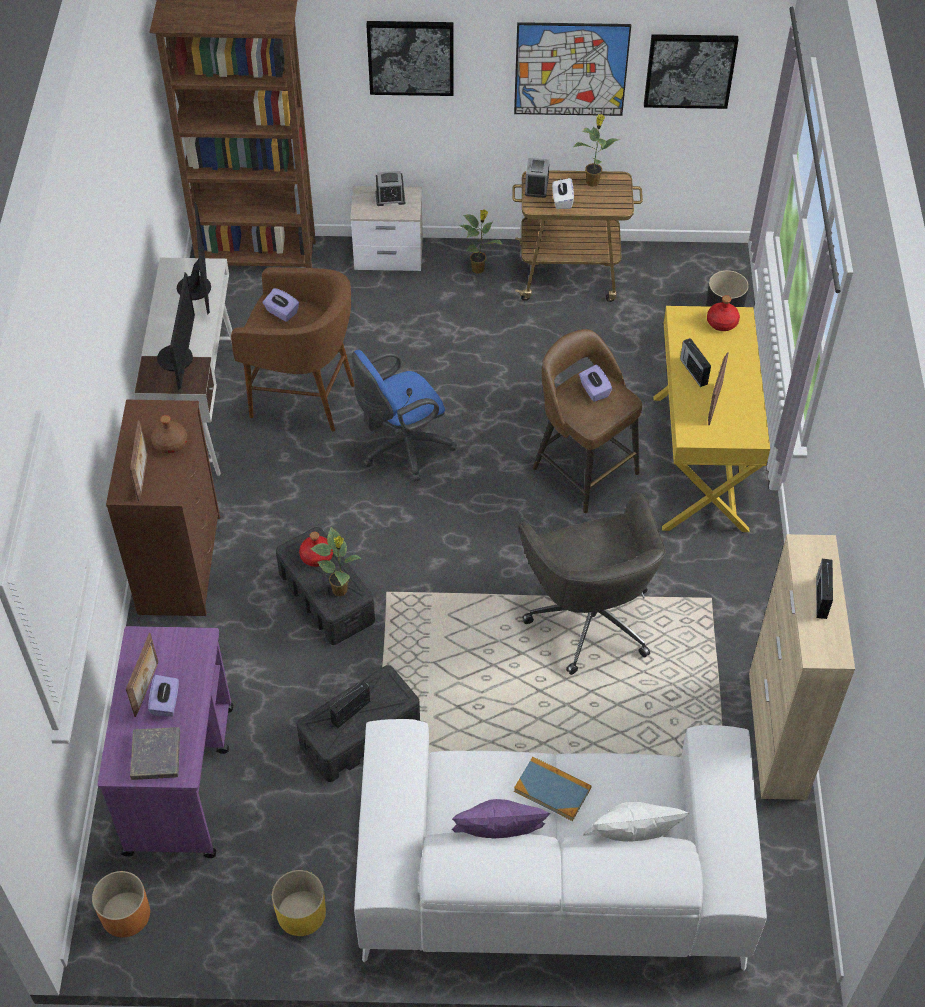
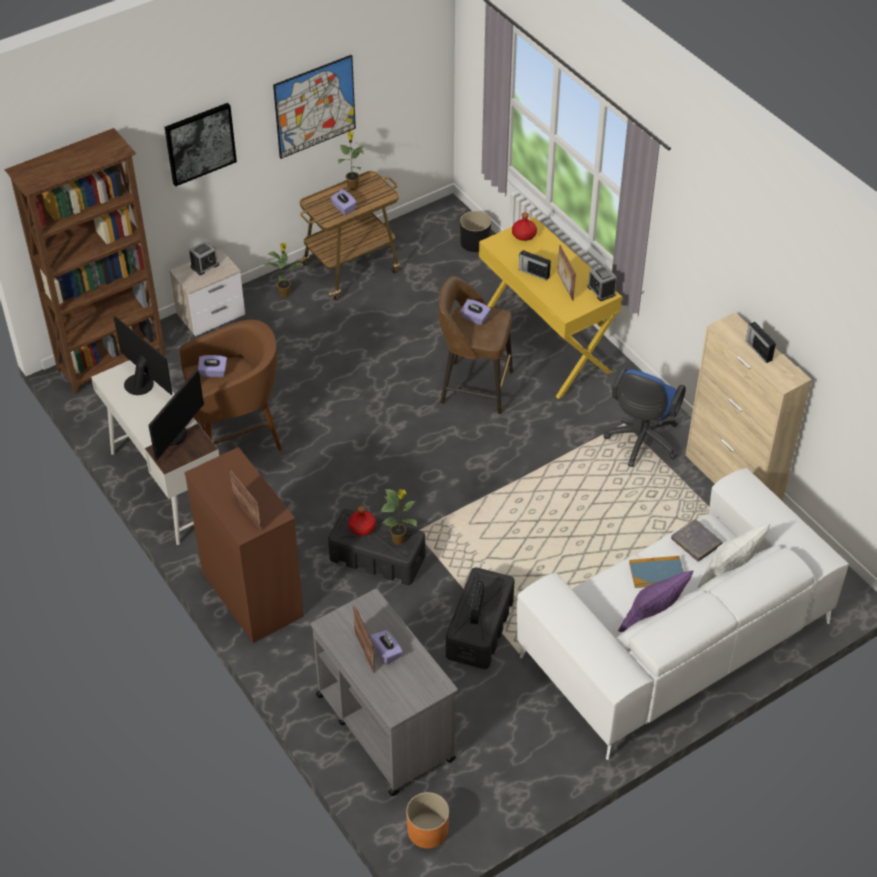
camera: 35 degrees left, 5 degrees down
(156, 755) = (412, 687): grey book -> grey book (696, 542)
(171, 443) = (246, 483): brown bottle -> none
(179, 358) = (175, 435): monitor -> monitor turned 60 degrees clockwise
(180, 778) = (384, 726): purple cart -> grey cart
(301, 912) = (542, 756): yellow planter -> none
(402, 448) = (340, 436): blue office chair -> blue office chair (641, 443)
(536, 187) = (318, 207): alarm clock -> alarm clock (601, 291)
(562, 201) = (343, 208): white tissue box -> purple tissue box
(589, 616) = (560, 475): grey office chair -> none
(689, 70) = (395, 74): picture -> none

